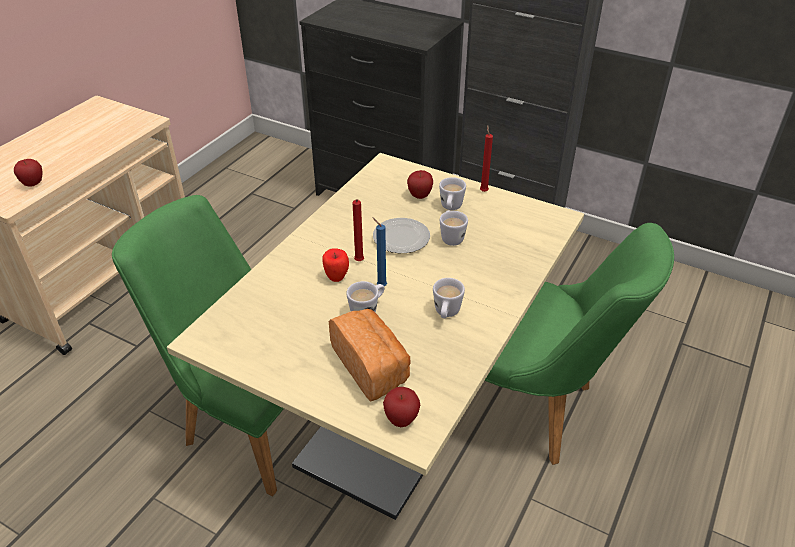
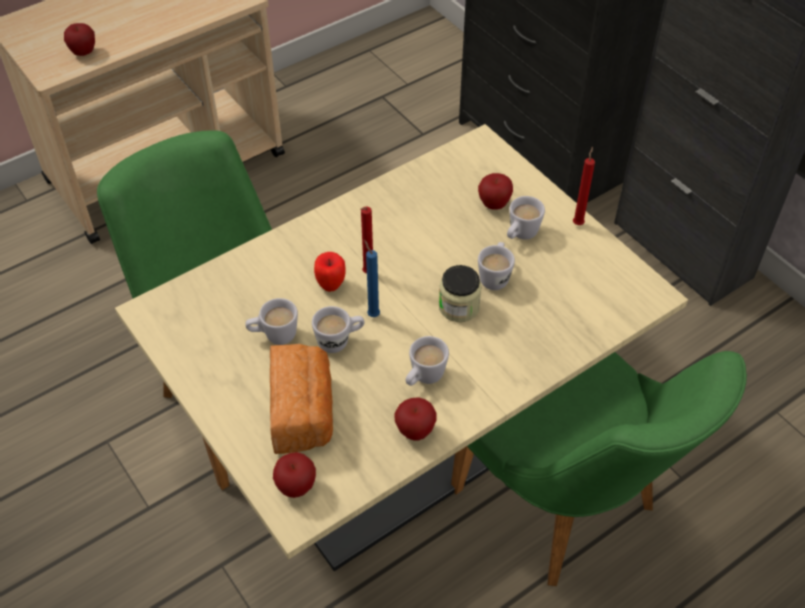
camera: 25 degrees right, 10 degrees up
(314, 323) = (274, 336): none -> white mug
(401, 238) = (435, 258): plate -> none
(439, 262) = (459, 307): none -> jar
(464, 350) = (415, 431): none -> apple

